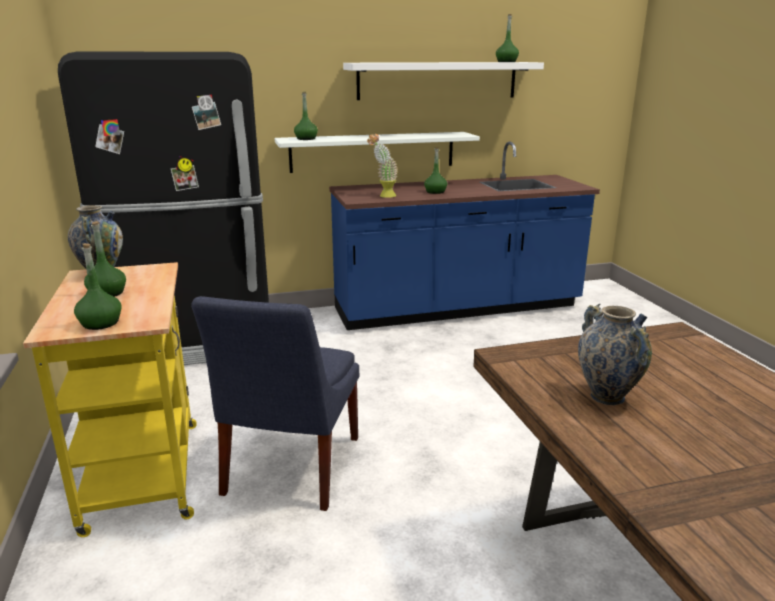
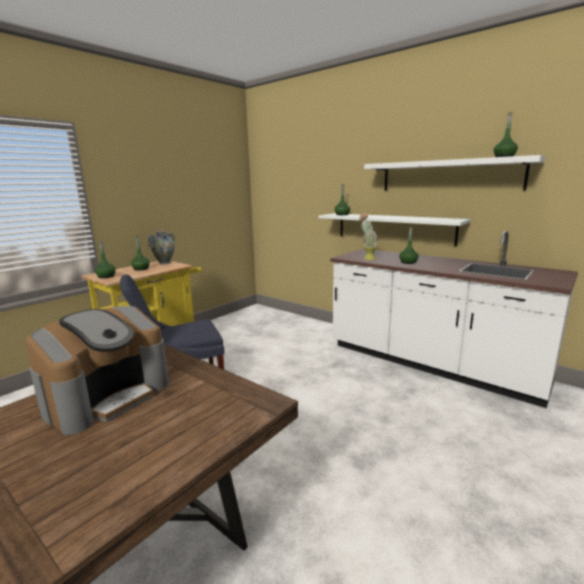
camera: 55 degrees right, 5 degrees down
(195, 341) = (270, 321): black fridge -> none
(457, 309) = (431, 364): blue counter -> white counter
(607, 396) = (108, 395): vase -> coffee machine

